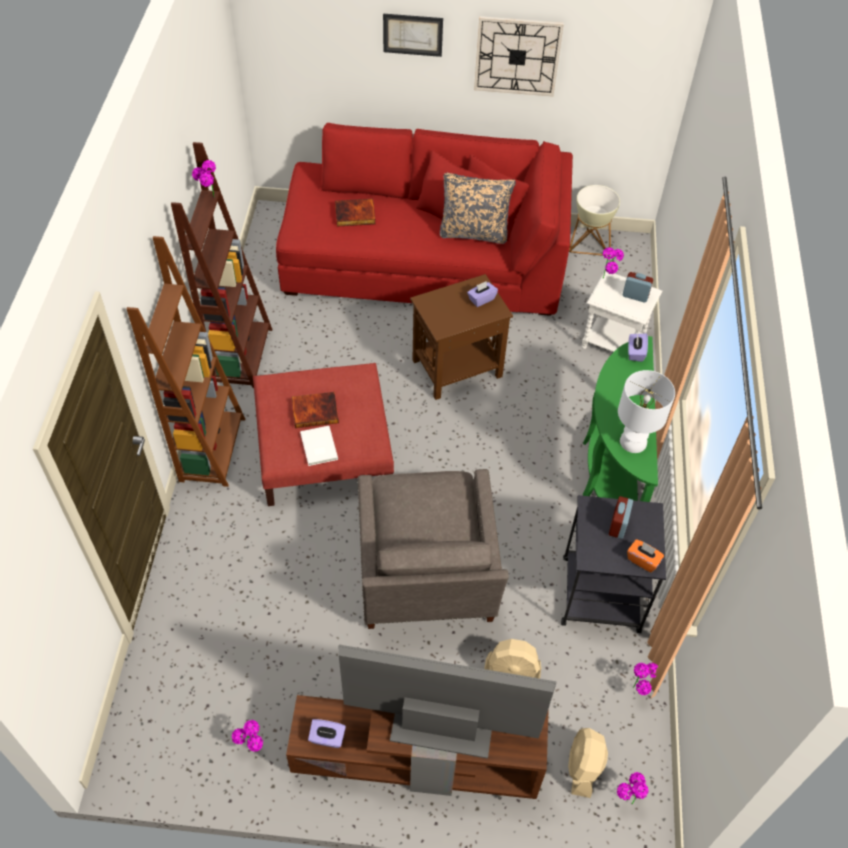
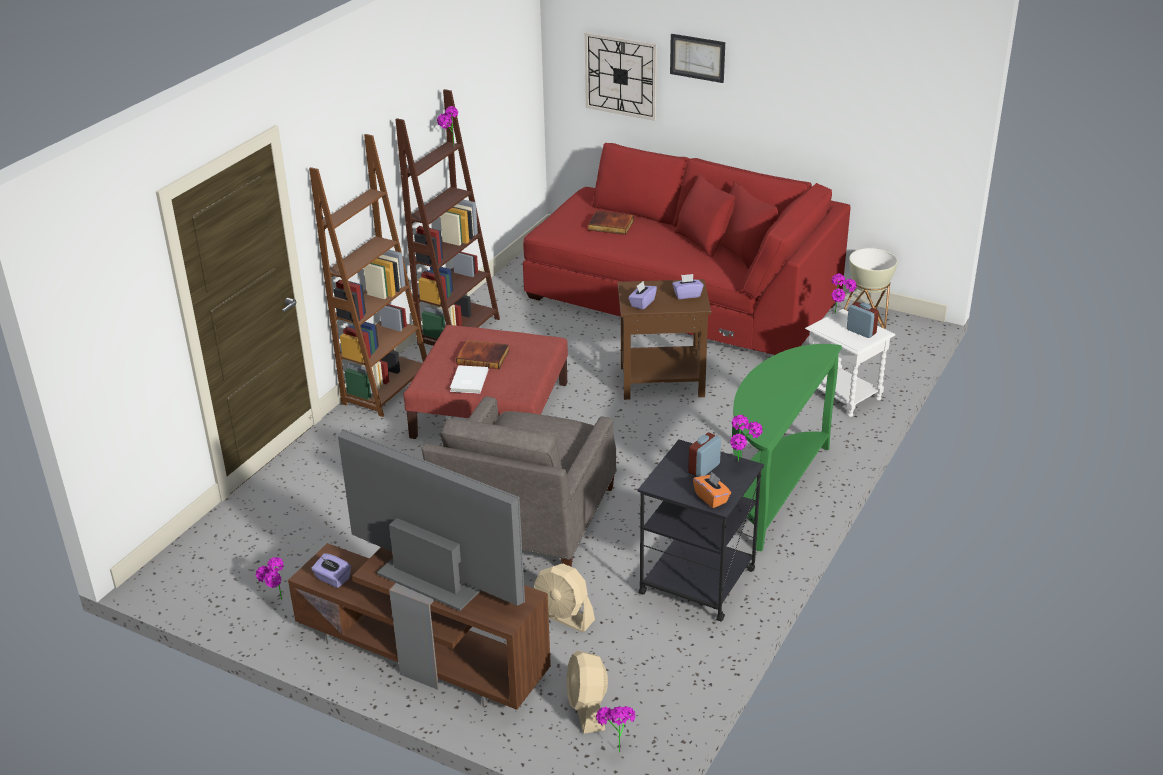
camera: 25 degrees right, 20 degrees down
(474, 235) = (719, 258): grey pillow -> none
(517, 56) = (795, 89): wall clock -> wall clock (621, 76)
(583, 767) = (587, 708): beige fan -> beige fan turned 45 degrees counterclockwise
(633, 441) = (764, 413): white table lamp -> none
(635, 352) = (814, 353): purple tissue box -> purple tissue box (642, 303)
(639, 690) = (689, 666): potted plant -> potted plant (743, 464)

